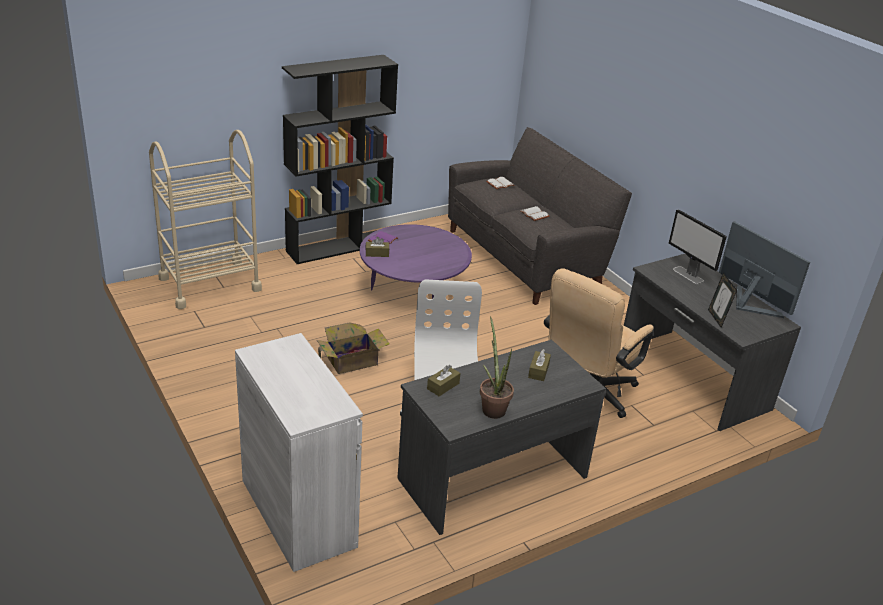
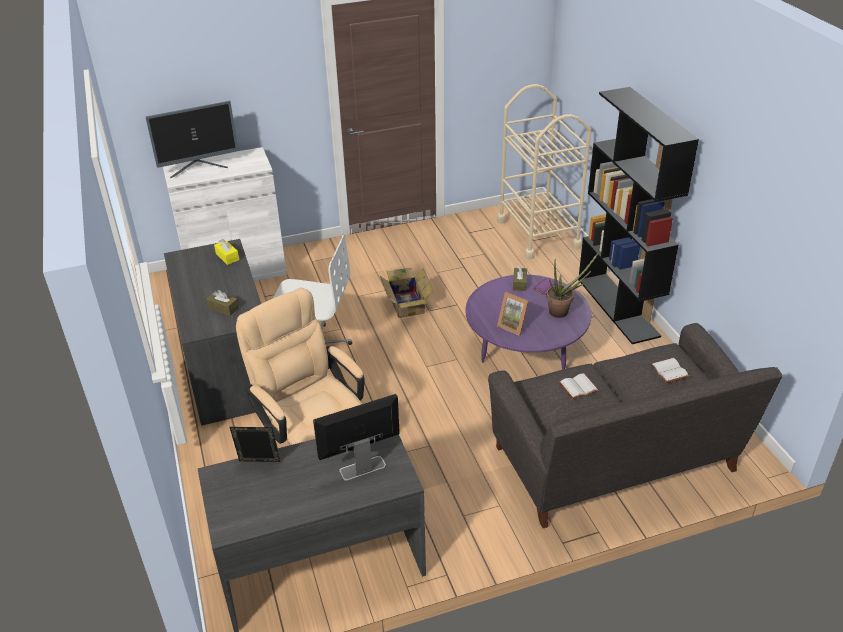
camera: 105 degrees right, 5 degrees up
(441, 256) = (513, 325): none -> picture frame
(443, 386) = (227, 257): brown tissue box -> yellow tissue box
(492, 407) = (189, 276): potted plant -> potted plant (563, 312)
(749, 304) = (279, 510): monitor -> monitor (199, 167)

